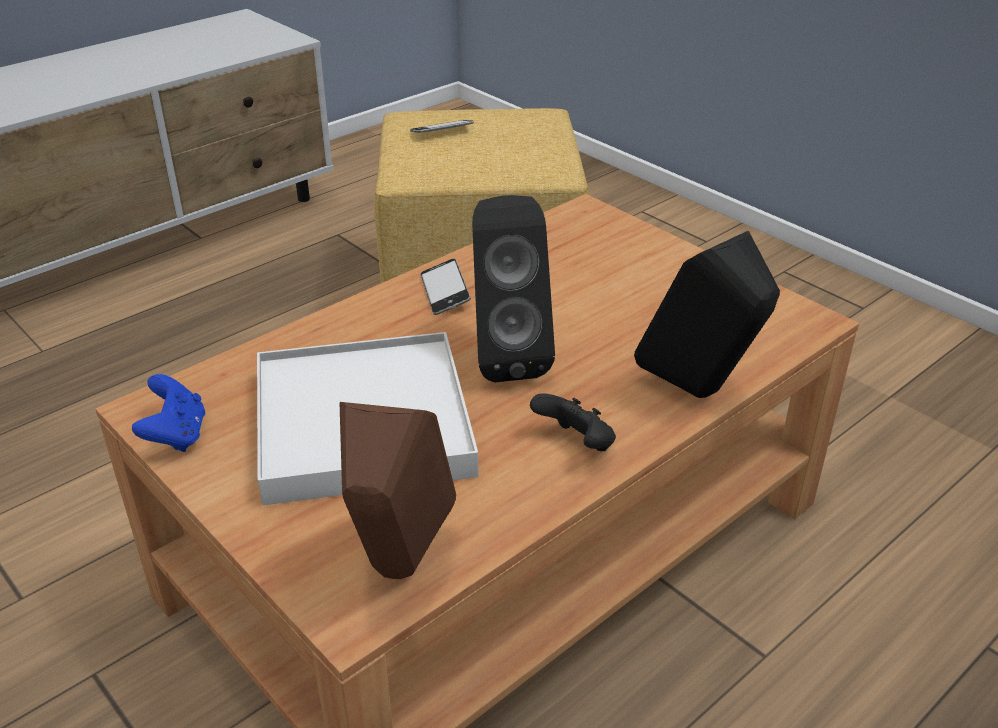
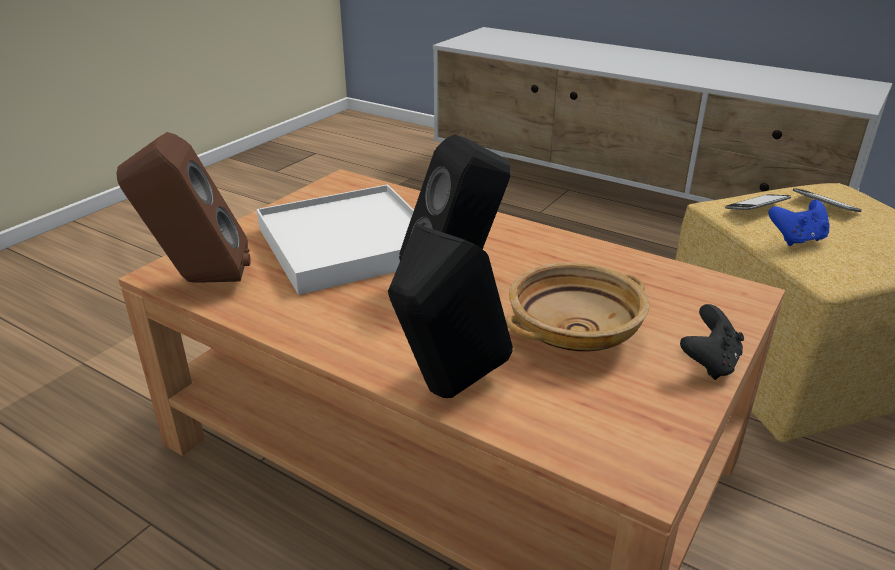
camera: 75 degrees right, 5 degrees down
(176, 435) = (320, 193): blue game controller -> blue game controller (797, 239)
(445, 292) = (533, 246): phone -> phone (756, 207)
(576, 444) = (348, 332): black game controller -> black game controller (709, 363)
(619, 306) = (574, 332): none -> beige bowl

